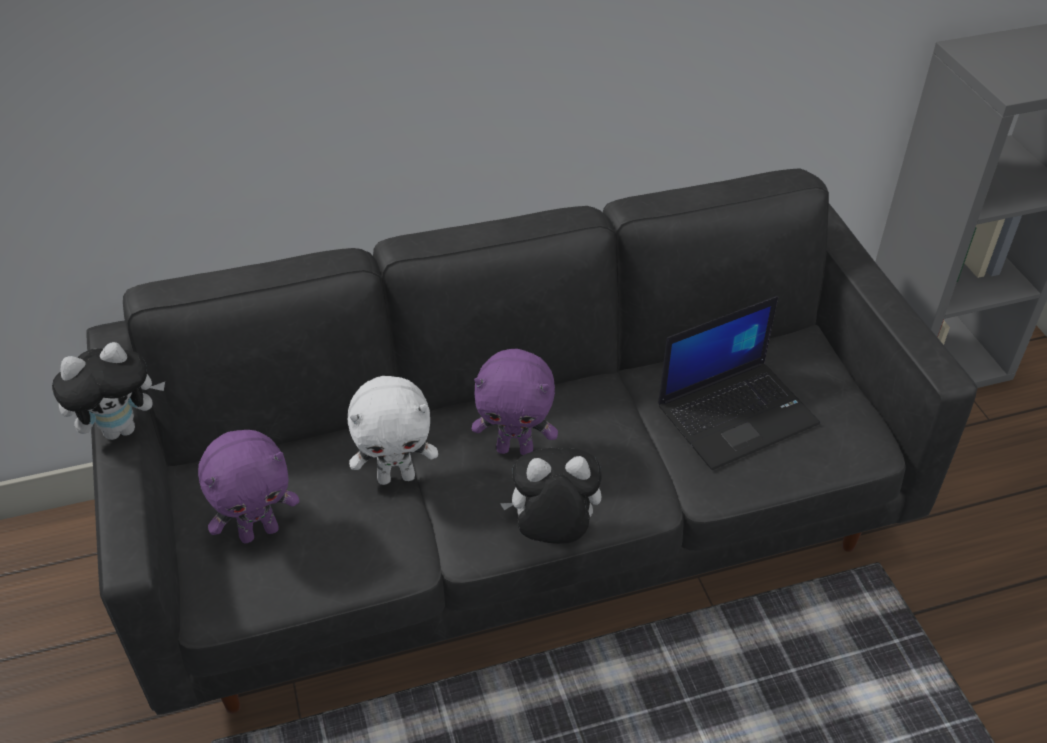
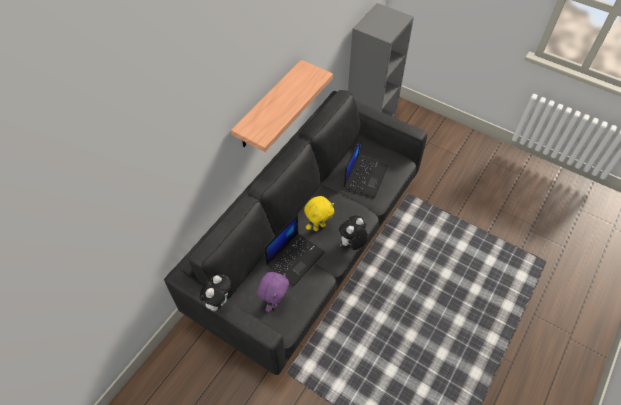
camera: 40 degrees left, 10 degrees up
(396, 476) = (295, 258): white plush toy -> laptop
(515, 449) = (318, 226): purple plush toy -> yellow plush toy
(551, 81) = (268, 106): none -> shelf

